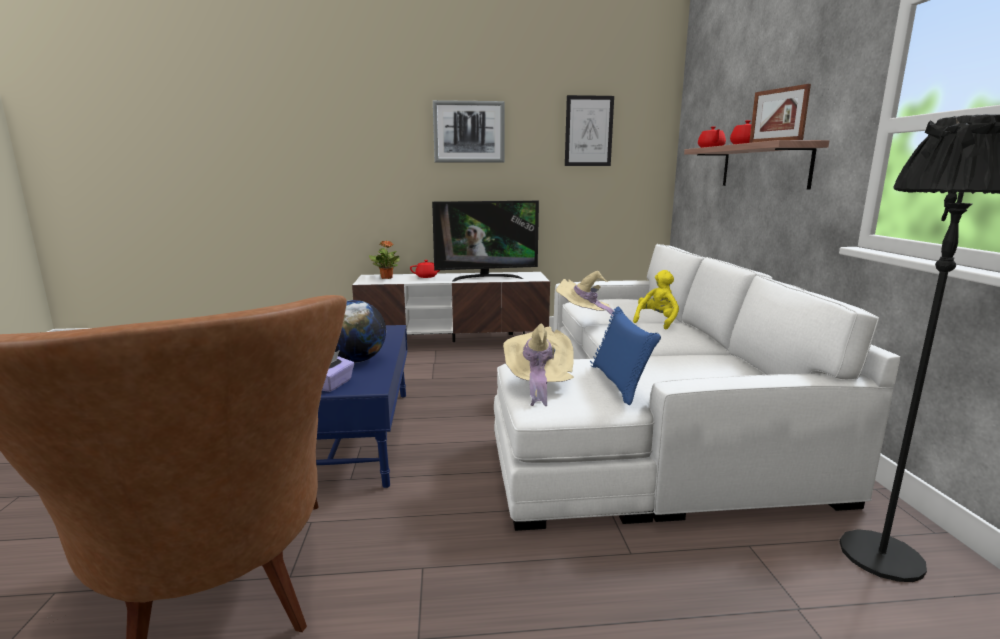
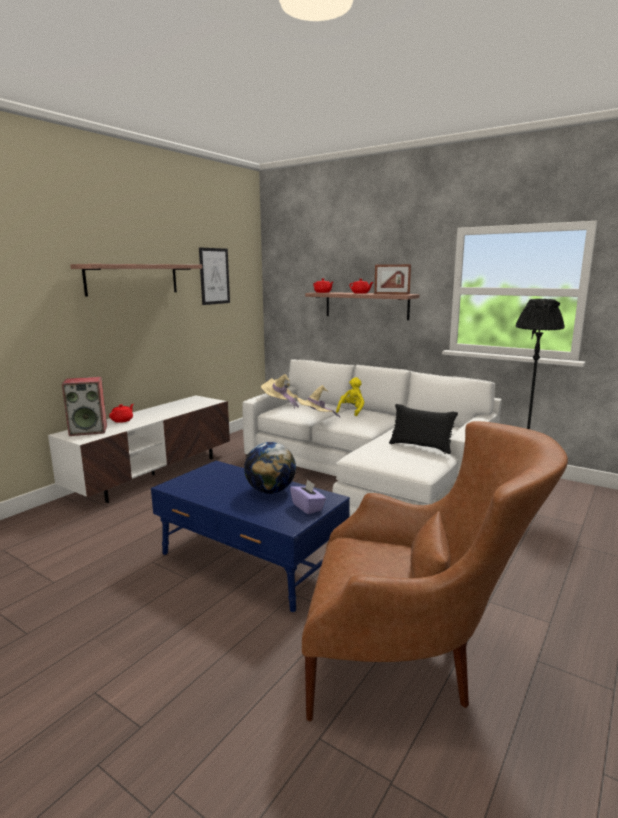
camera: 50 degrees left, 0 degrees up
(386, 278) = (89, 430): potted plant -> speaker
(469, 132) = (133, 279): picture -> shelf
(486, 278) = (174, 409): television -> none
(538, 385) = (393, 461): beige hat -> beige hat (280, 404)
(620, 384) = (421, 447): blue pillow -> black pillow
(656, 321) = (352, 411): yellow plush toy -> yellow plush toy turned 45 degrees clockwise

